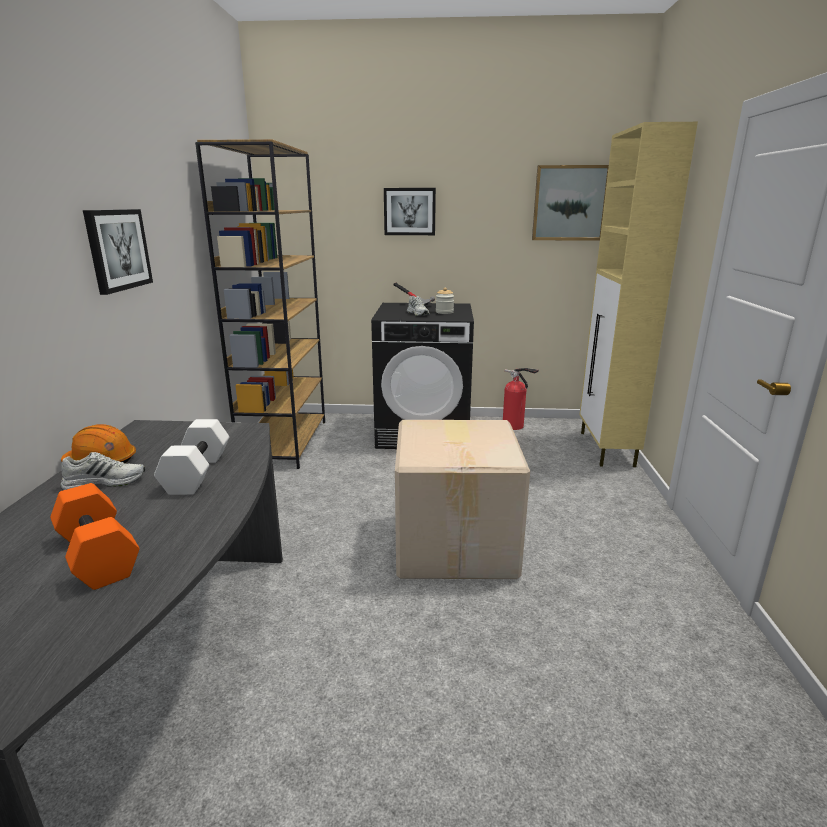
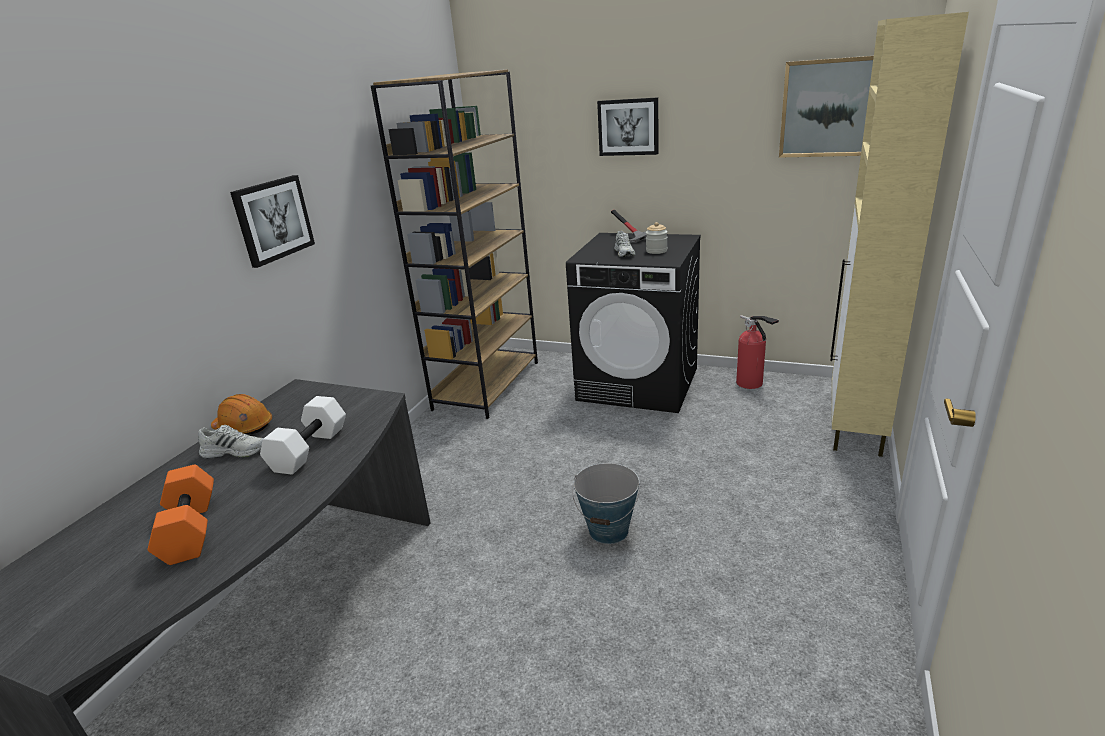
camera: 20 degrees right, 5 degrees up
(456, 543) = (609, 530): cardboard box -> bucket

